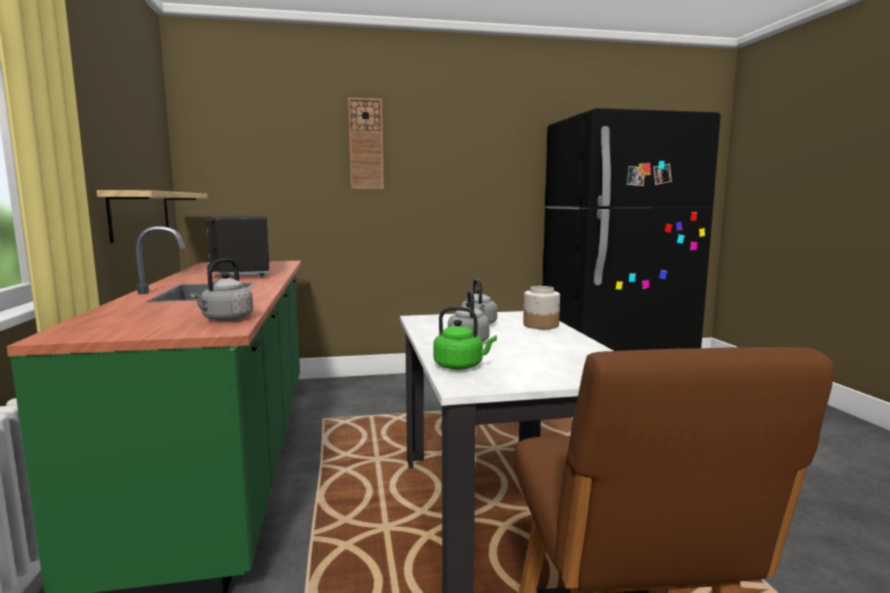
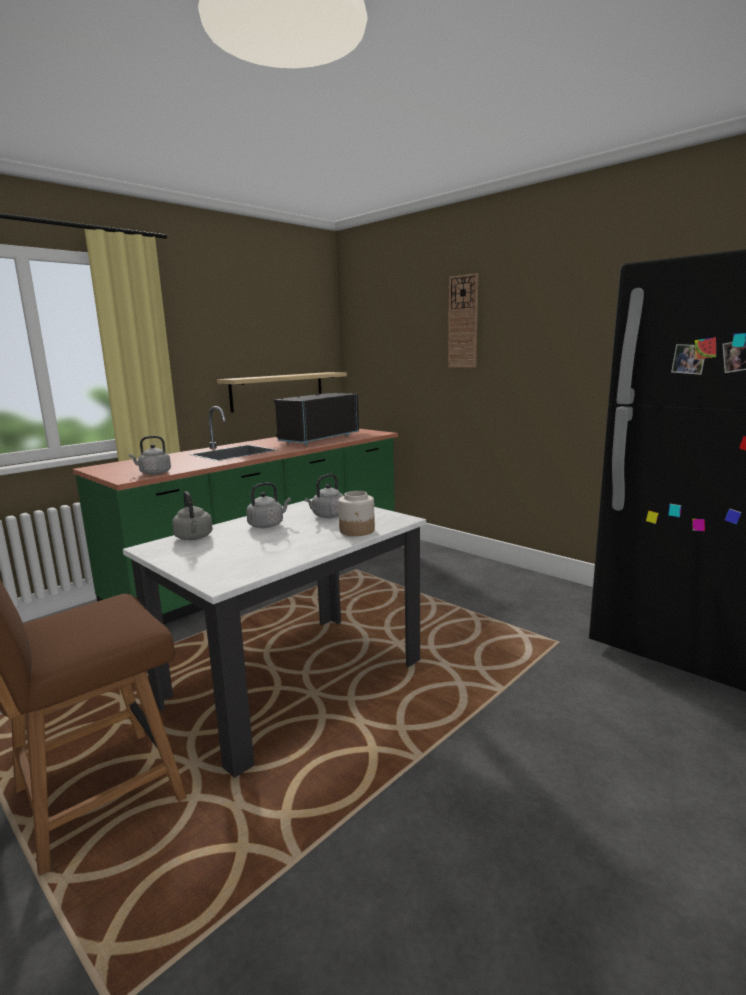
camera: 55 degrees right, 5 degrees up
(461, 366) = (194, 538): green kettle -> grey kettle

